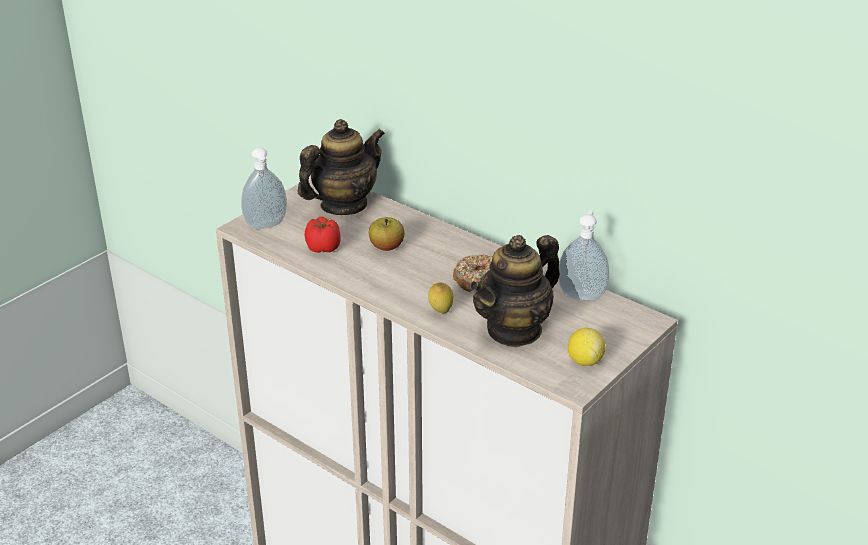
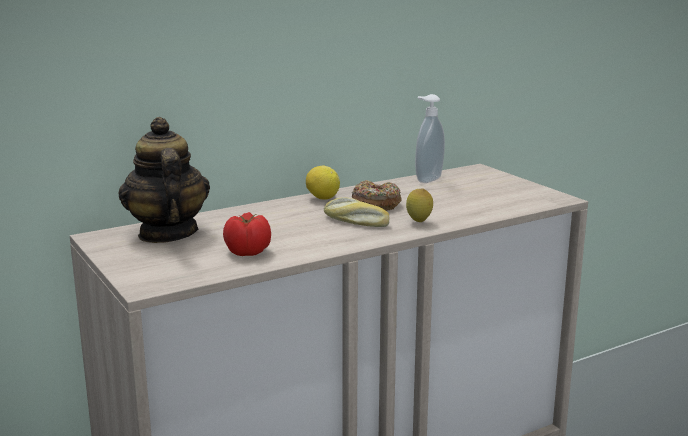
camera: 70 degrees left, 15 degrees down
(266, 226) = (162, 273): soap dispenser -> none
(386, 247) = (279, 227): apple -> none
(422, 279) = (355, 221): none -> bread
(514, 330) = (466, 203): teapot -> none
(584, 361) = (524, 191): lemon -> lemon (322, 198)

